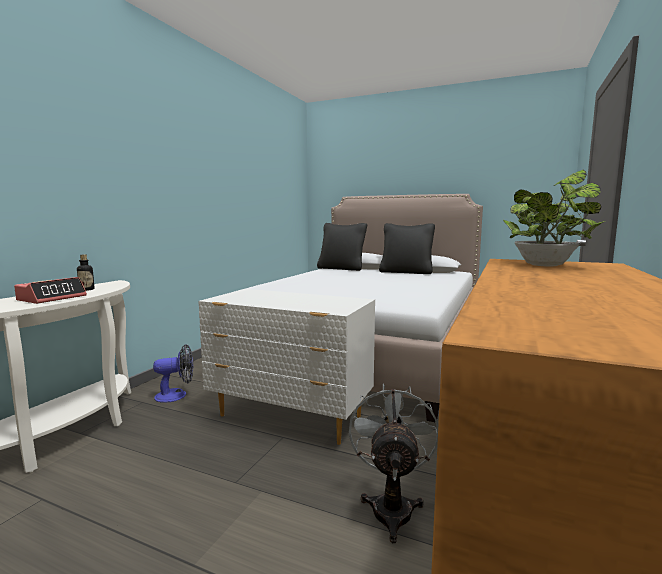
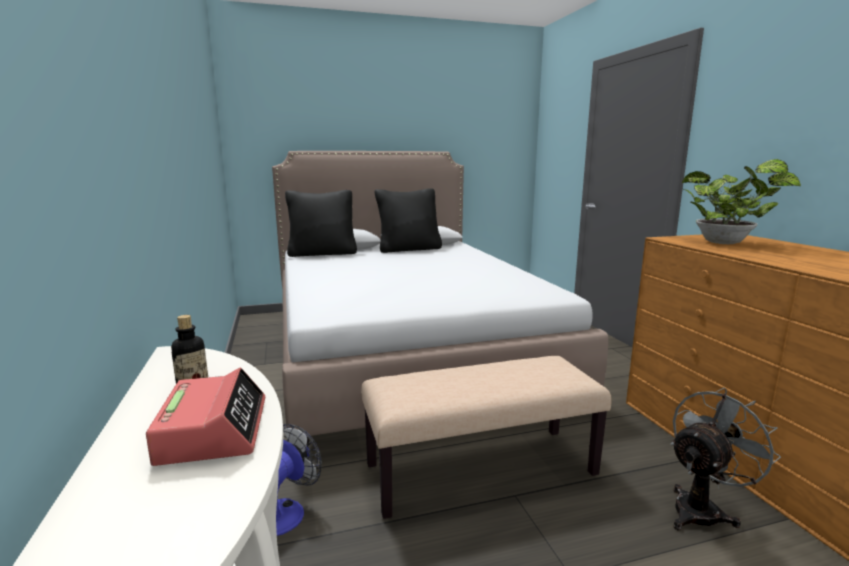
camera: 40 degrees left, 5 degrees up
(290, 418) = (481, 468): white dresser -> beige bench
(391, 506) = (702, 509): grey fan -> grey fan turned 90 degrees clockwise

